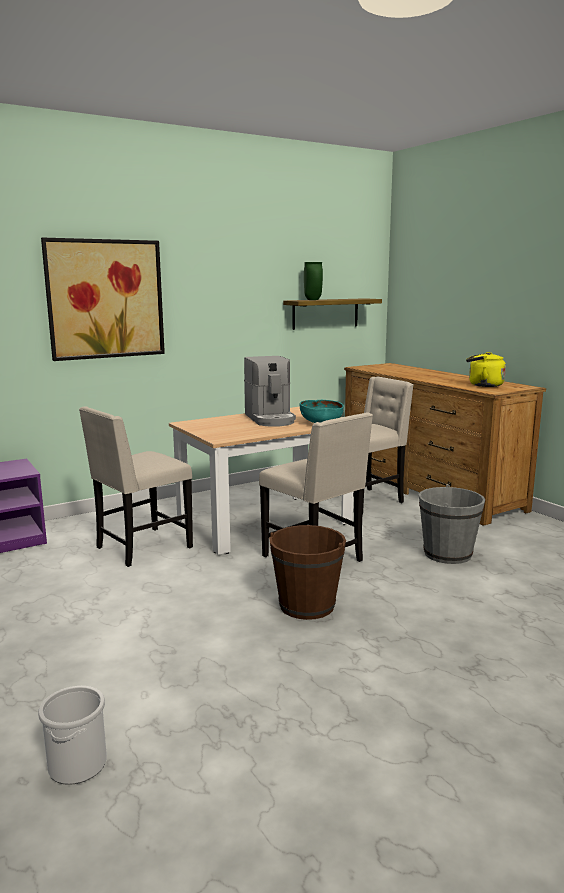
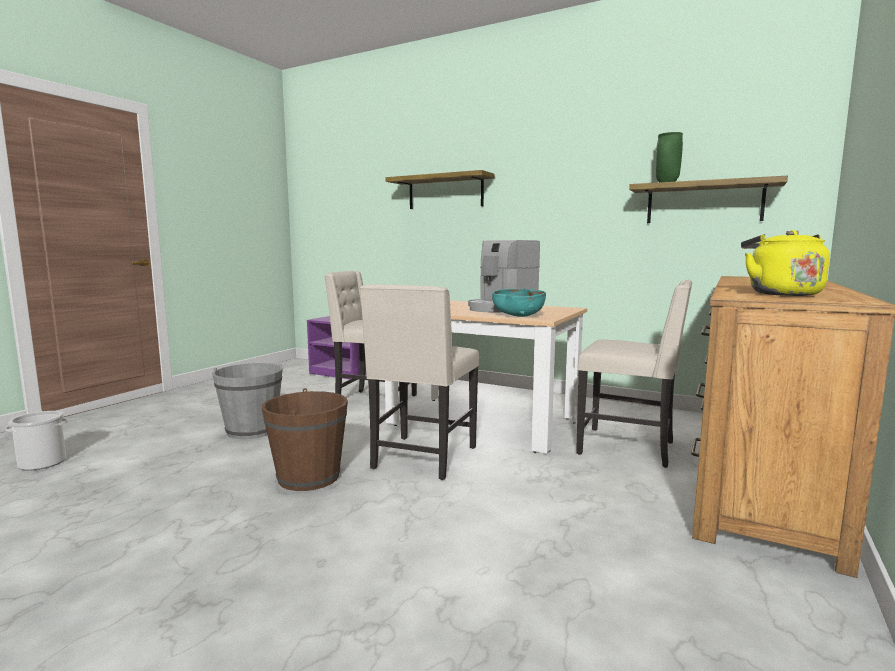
camera: 60 degrees right, 5 degrees down
(105, 299) = (445, 192): picture -> shelf
(447, 554) = (533, 527): grey bucket -> grey bucket (252, 430)

